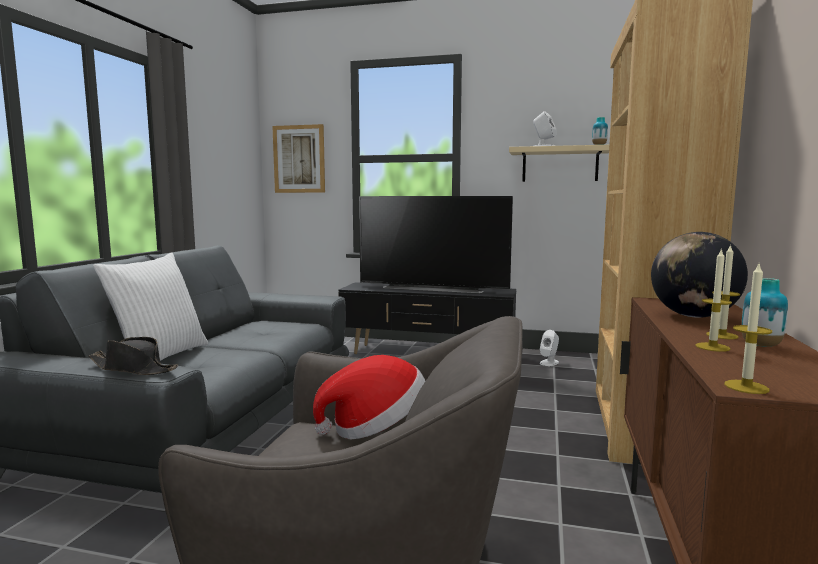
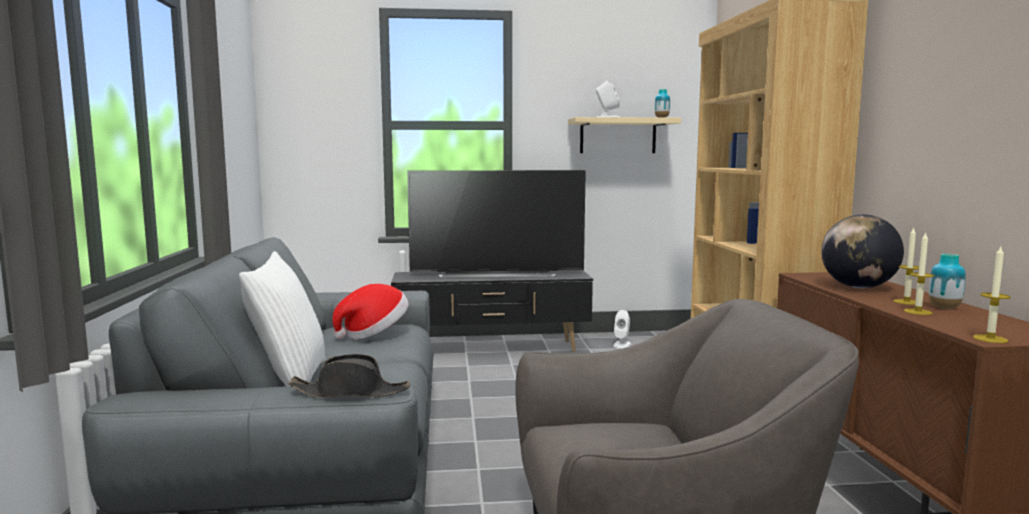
camera: 20 degrees left, 0 degrees up
(299, 159) = (311, 123): picture -> none
(375, 428) = (631, 419): hat -> hat (374, 333)

